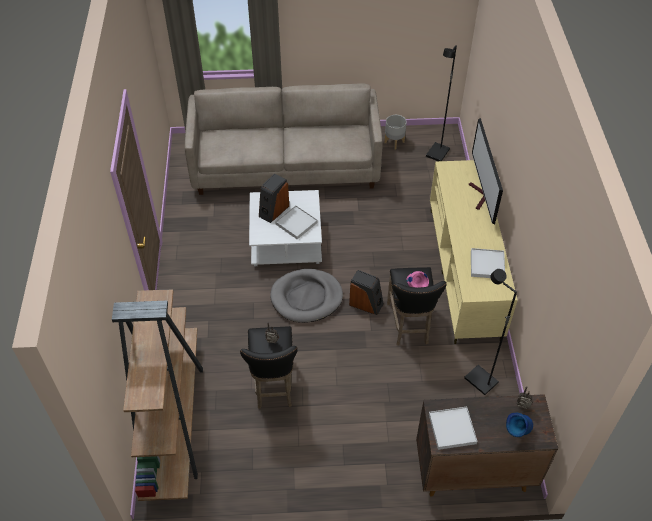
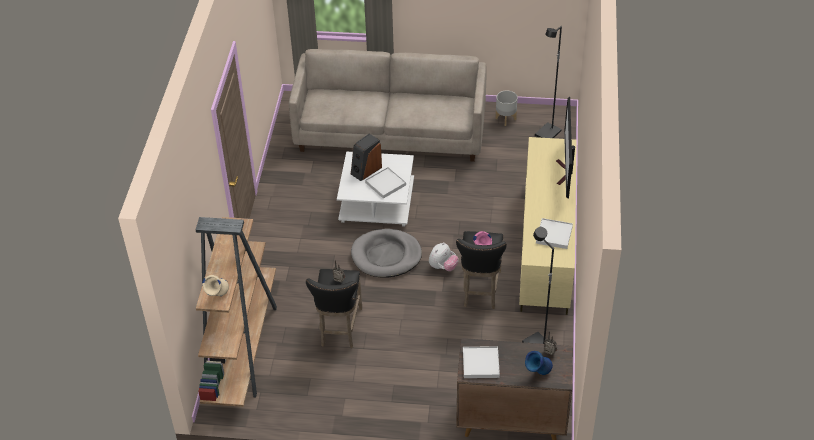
camera: 10 degrees right, 5 degrees down
(147, 392) = (218, 297): none -> beige vase
(366, 303) = (443, 267): speaker -> plush toy

